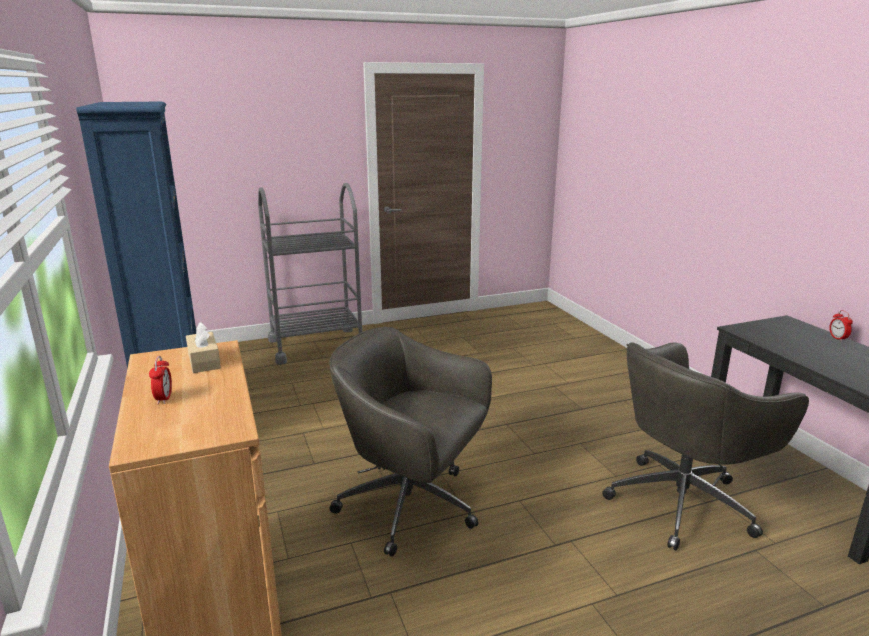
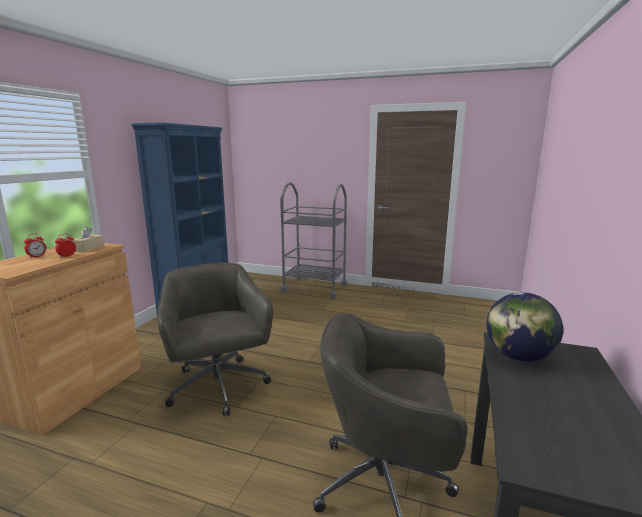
camera: 40 degrees right, 5 degrees down
(770, 337) = (518, 357): none -> globe
(837, 338) = (608, 386): alarm clock -> alarm clock (67, 256)

